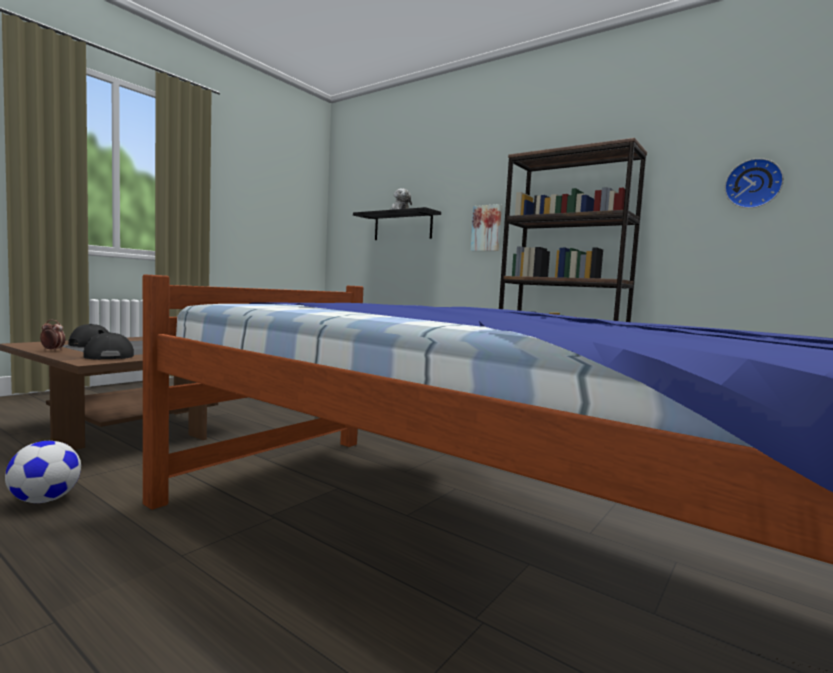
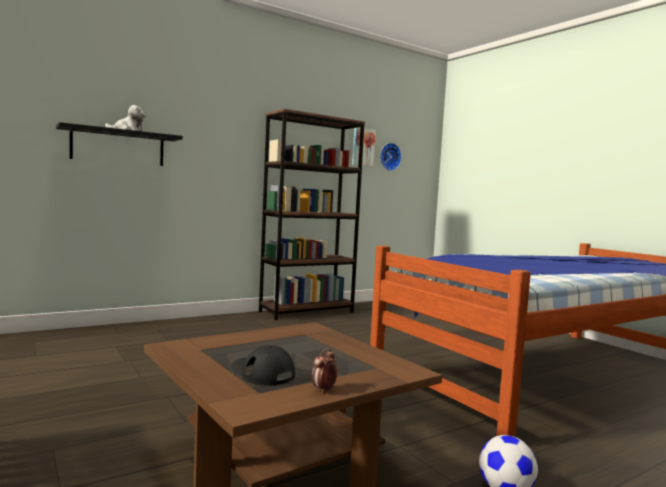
camera: 70 degrees left, 0 degrees up
(108, 355) = (368, 366): black cap -> none
(486, 228) = (227, 162): picture -> picture (363, 147)

